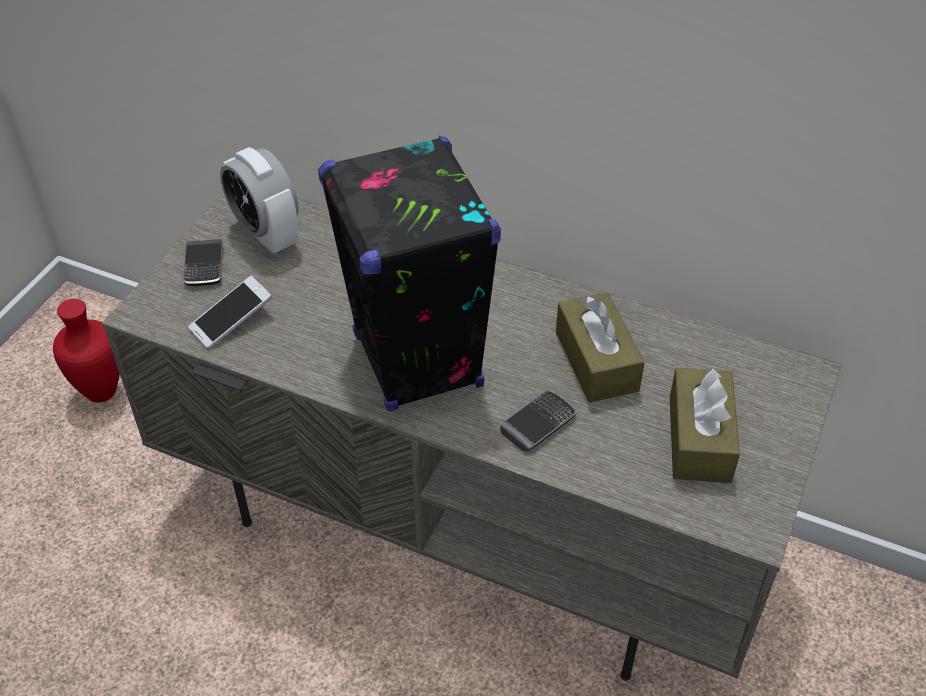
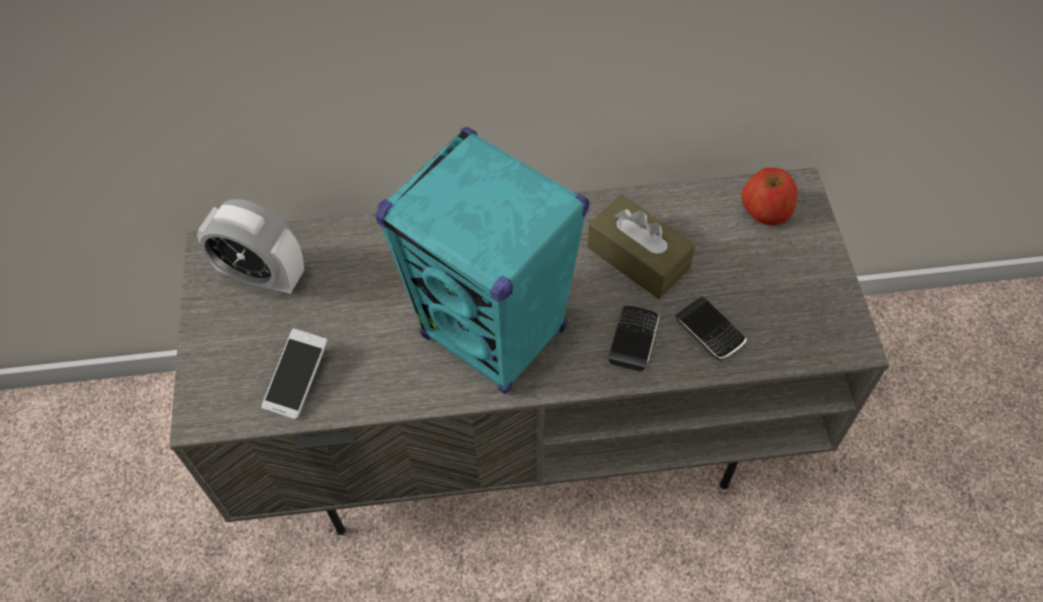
camera: 30 degrees left, 10 degrees up
(101, 391) = (111, 482): red vase -> none
(204, 265) = (226, 337): phone -> phone (709, 331)
(418, 362) = (494, 334): black speaker -> turquoise speaker
(699, 439) = (761, 287): brown tissue box -> none
(756, 377) = (765, 210): none -> apple

